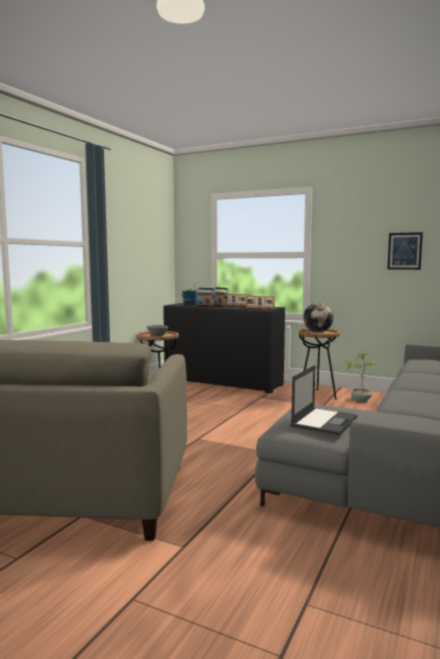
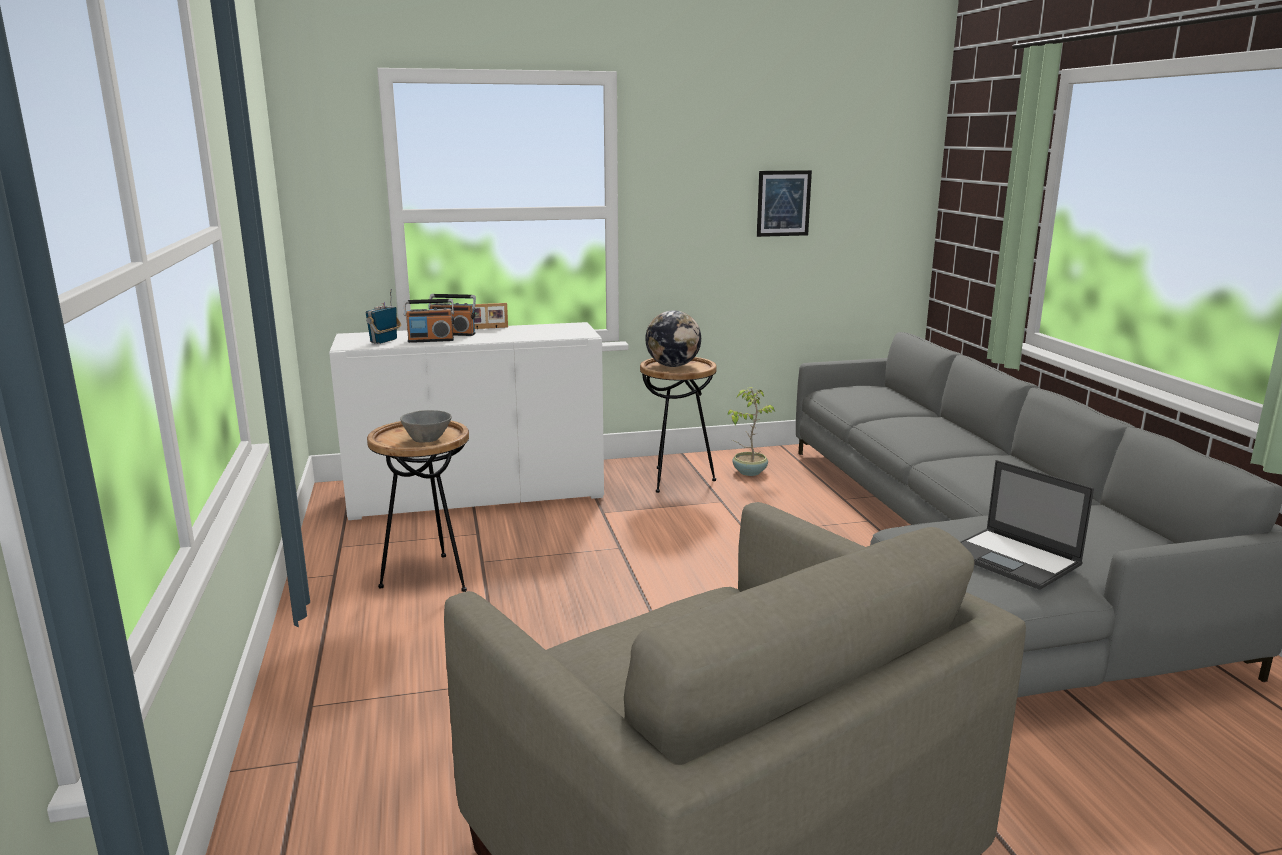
camera: 40 degrees left, 10 degrees up
(223, 382) = (477, 495): black cabinet -> white cabinet
(259, 308) = (558, 332): picture frame -> none
(324, 421) = (1014, 559): laptop -> laptop turned 150 degrees clockwise

